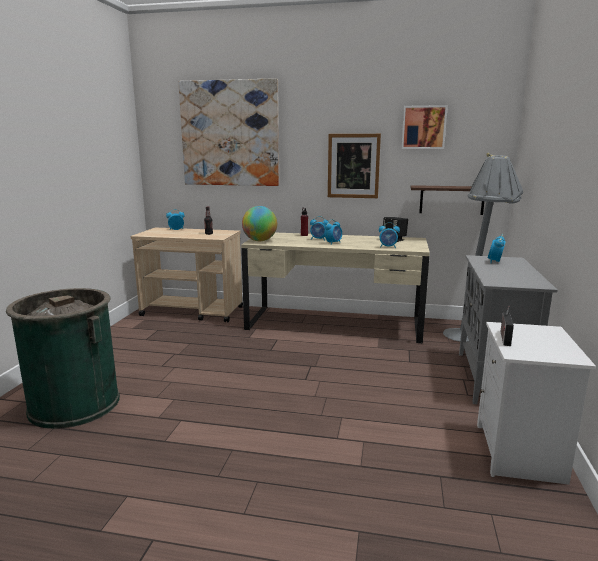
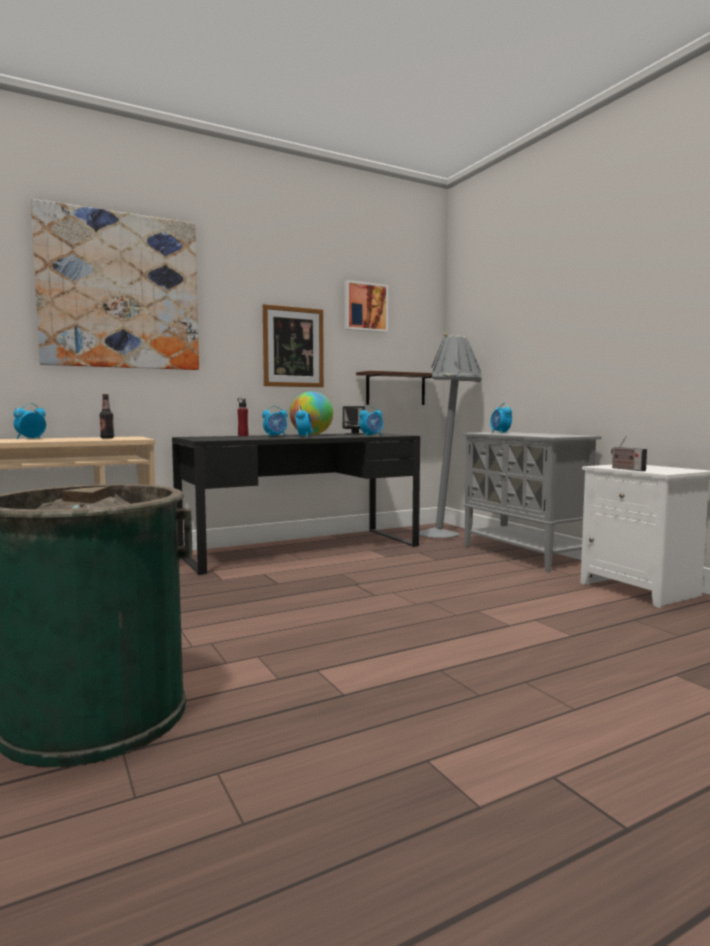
camera: 40 degrees left, 10 degrees down
(259, 241) = (207, 439): globe -> globe (311, 435)
(334, 324) = (300, 549): beige desk -> black desk

